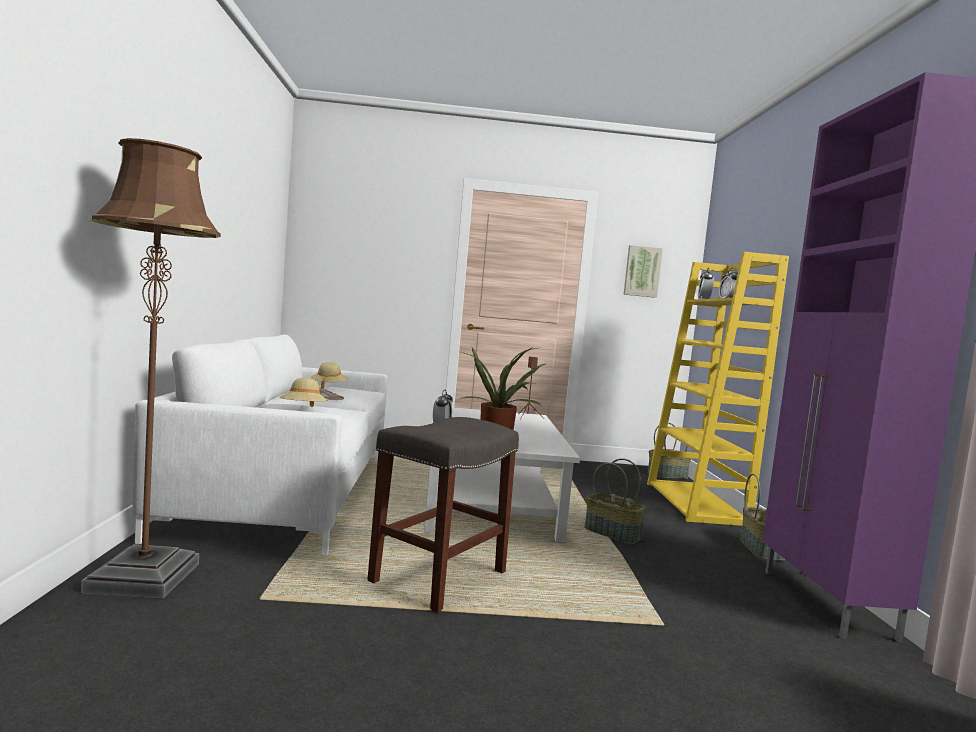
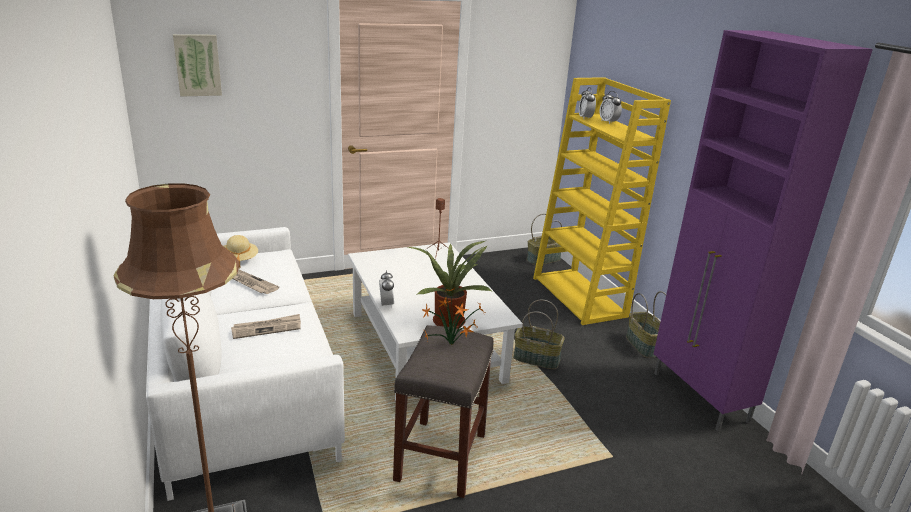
camera: 20 degrees left, 20 degrees up
(303, 410) = (267, 328): beige hat -> newspaper
(464, 425) = (453, 345): none -> potted plant
(642, 271) = (516, 71): picture -> picture (197, 65)

